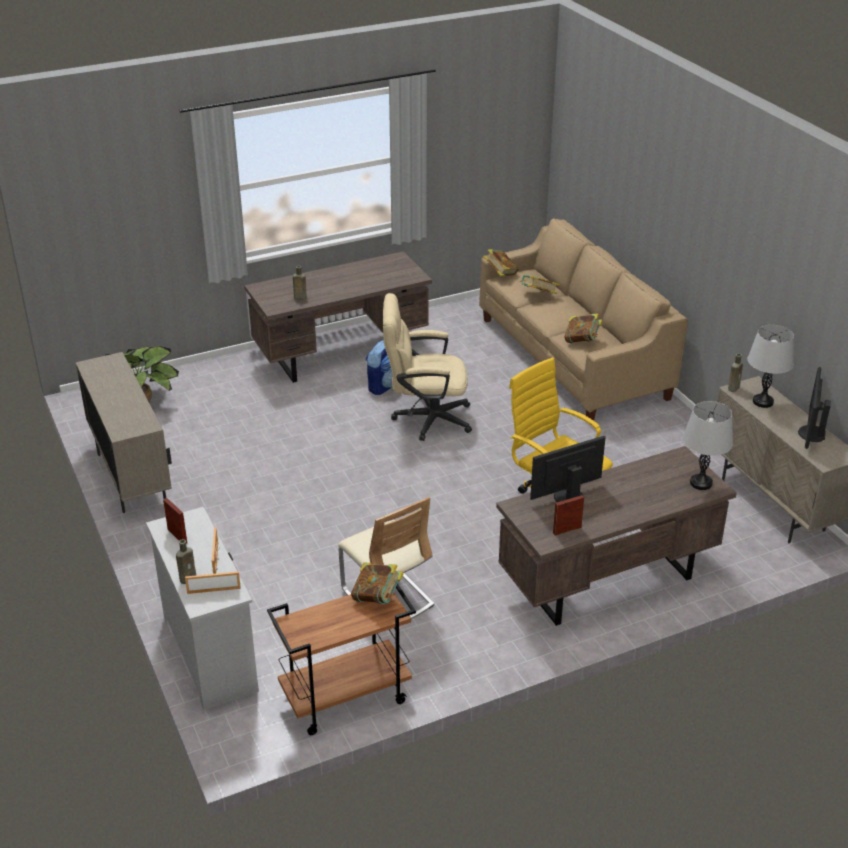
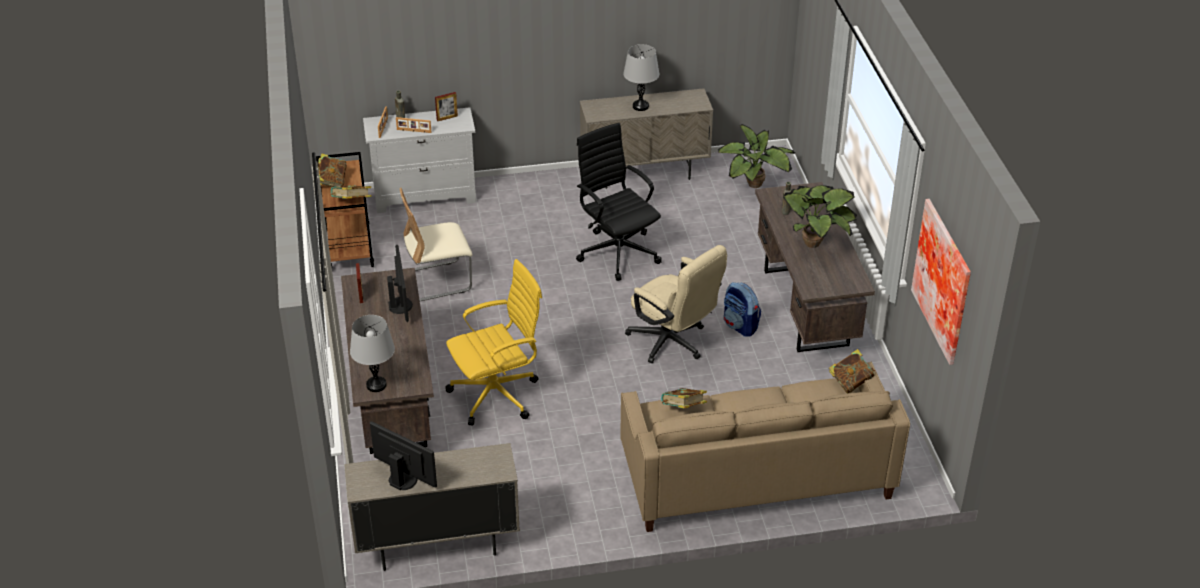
camera: 105 degrees right, 5 degrees up
(288, 474) = (617, 251): none -> black office chair
(345, 280) = (815, 242): none -> potted plant
(425, 418) = (673, 343): beige office chair -> beige office chair turned 120 degrees clockwise
(480, 147) = (945, 280): none -> picture
(538, 296) = (793, 402): book -> book (332, 182)
(733, 388) = (503, 452): brown bottle -> none
(762, 402) = (470, 465): grey table lamp -> grey table lamp (640, 106)

